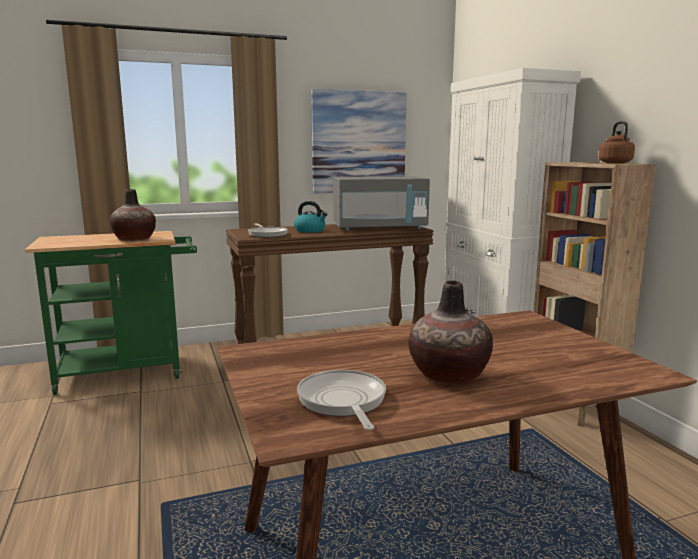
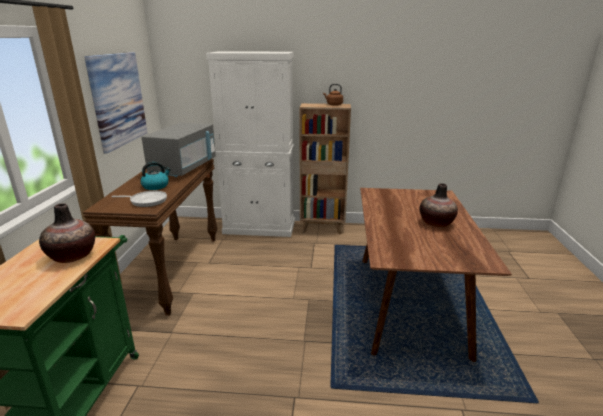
camera: 65 degrees left, 10 degrees up
(343, 401) = (458, 248): frying pan -> none

